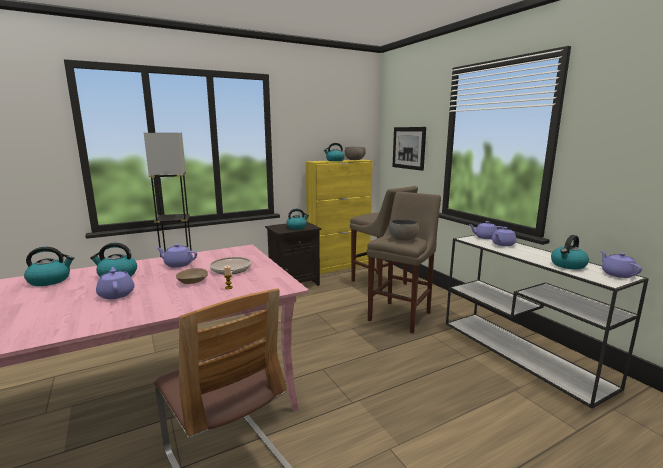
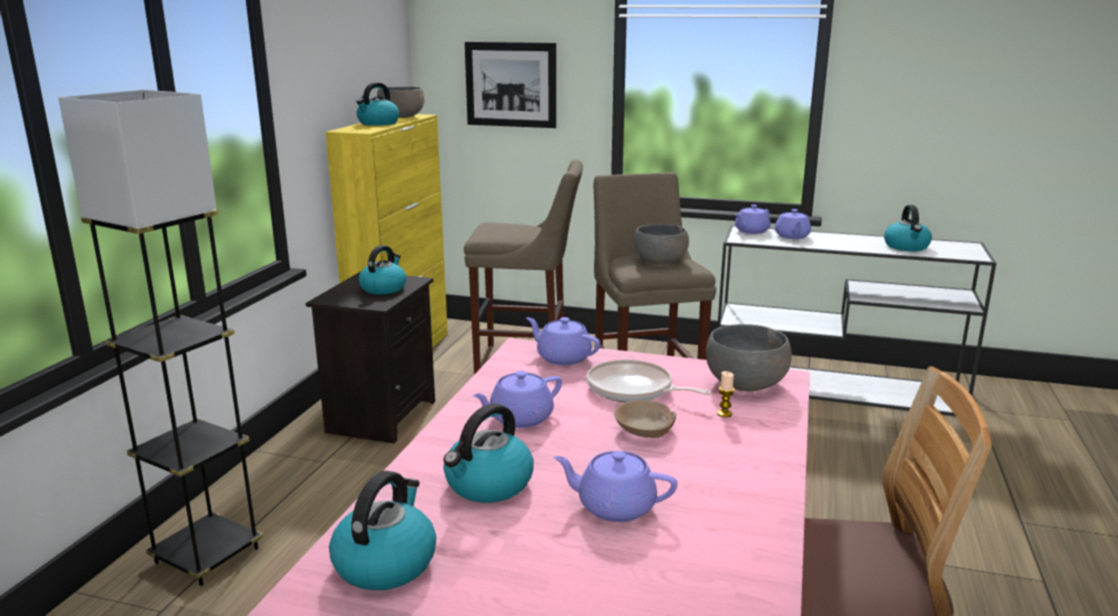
camera: 45 degrees left, 5 degrees up
(269, 283) = (746, 383): none -> grey bowl
(617, 274) = (958, 245): purple teapot -> purple teapot (562, 358)

